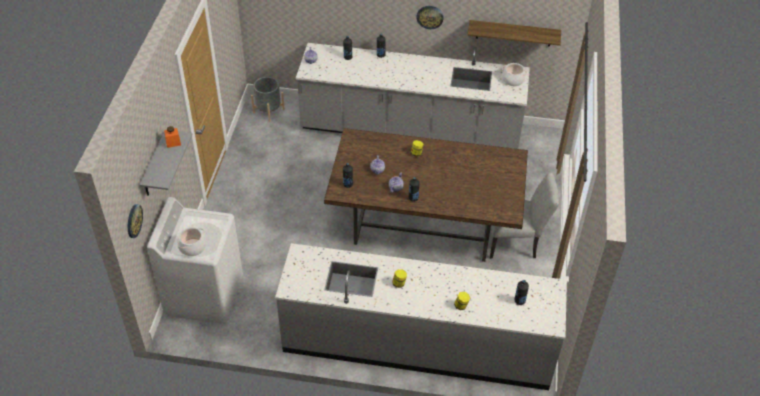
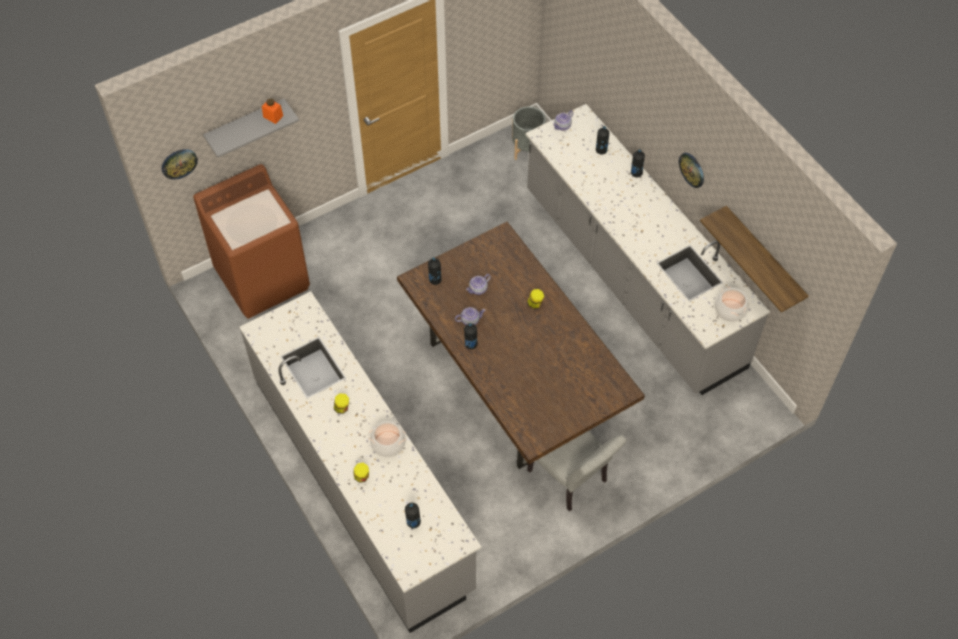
camera: 50 degrees right, 10 degrees up
(192, 247) = (232, 225): cooking pot -> cooking pot (388, 443)
(204, 295) = (263, 278): white washing machine -> brown washing machine

